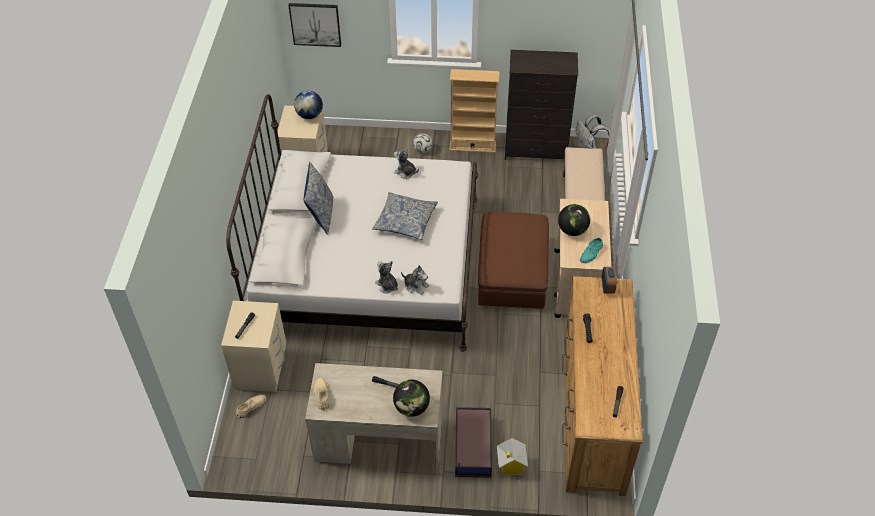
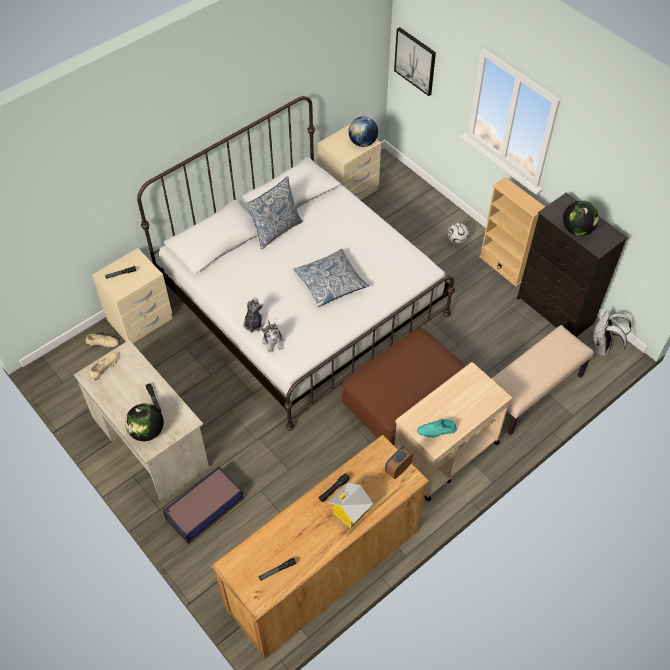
camera: 45 degrees right, 5 degrees up
(405, 172) = (380, 243): plush toy -> none
(510, 465) = (212, 549): toy house -> toy house (350, 512)
(572, 230) = (446, 397): globe -> globe (577, 230)

